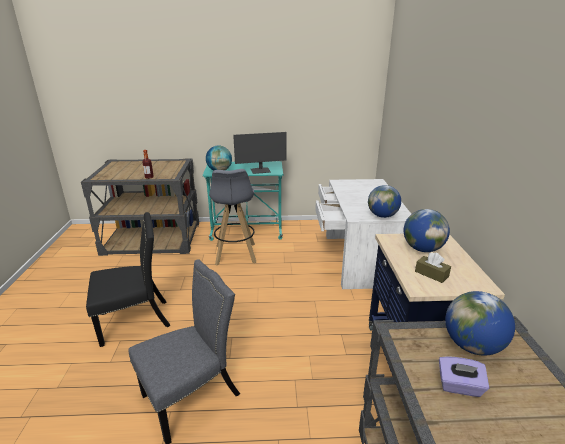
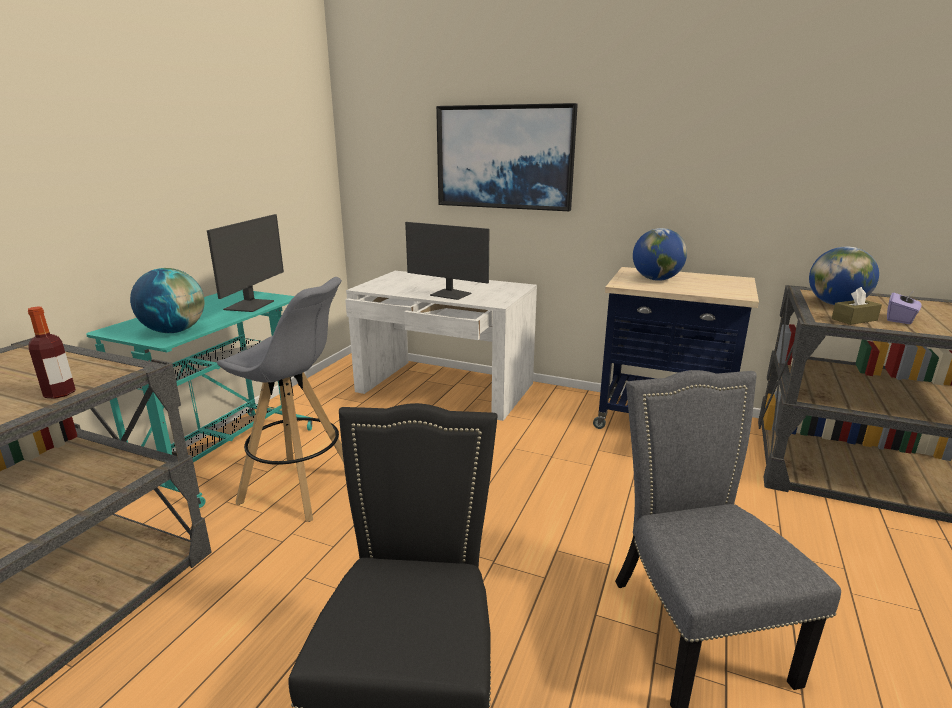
camera: 65 degrees left, 5 degrees down
(354, 202) = (450, 295): none -> monitor
(382, 216) = (508, 292): globe -> none
(424, 123) = (504, 157): none -> picture
(431, 274) = (713, 287): brown tissue box -> brown tissue box (854, 319)

